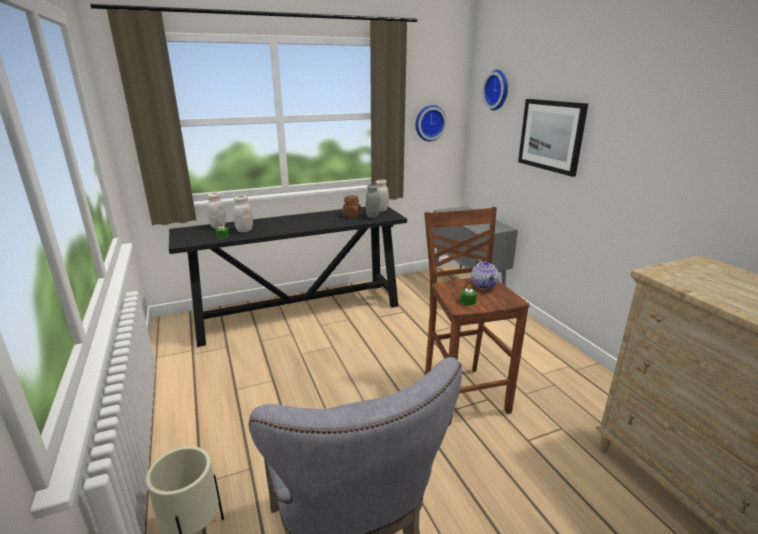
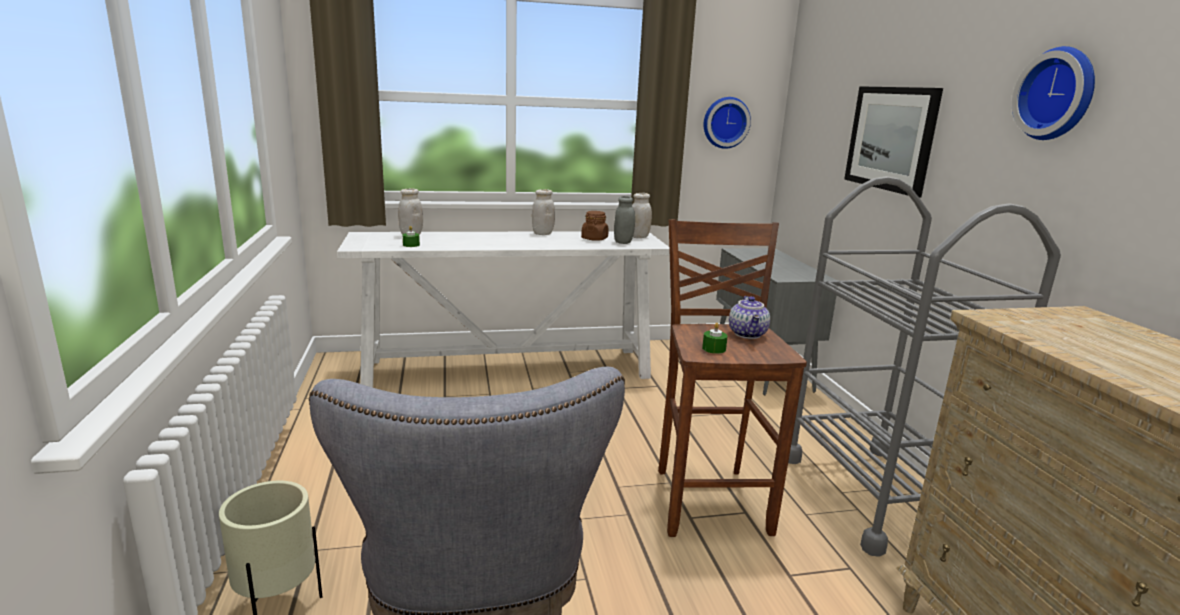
camera: 10 degrees right, 5 degrees down
(244, 230) = (442, 241): white jar -> white jar (542, 233)
(300, 312) = (510, 369): black console table -> white console table
(498, 90) = (825, 77): wall clock -> wall clock (1058, 94)
(563, 372) = (876, 495): none -> grey cart

